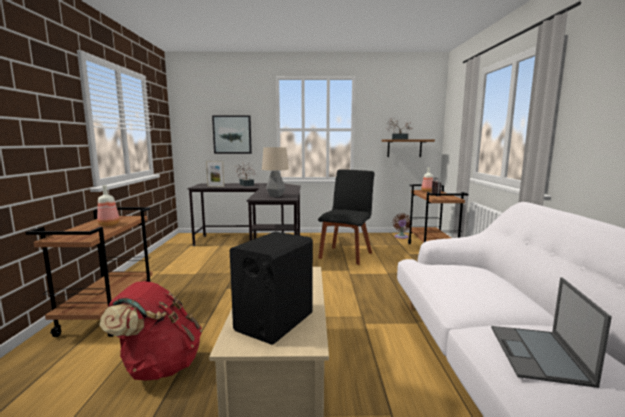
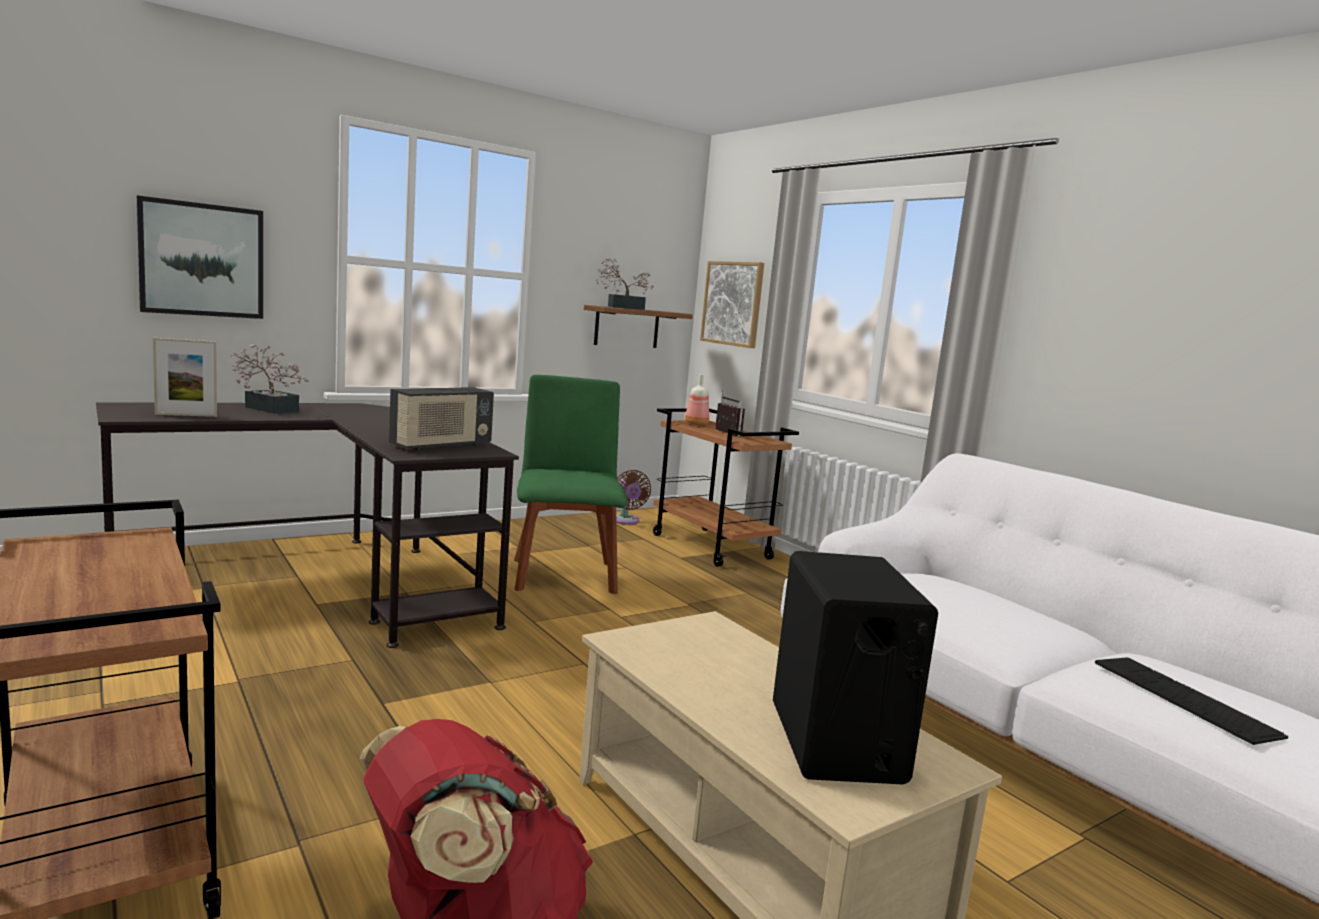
camera: 35 degrees left, 0 degrees up
(110, 225) = (122, 570): bottle -> none
(275, 196) = (441, 446): table lamp -> radio
(346, 254) = (564, 574): black chair -> green chair
(454, 132) = (733, 303): none -> picture
(539, 355) = (1183, 697): laptop -> keyboard

